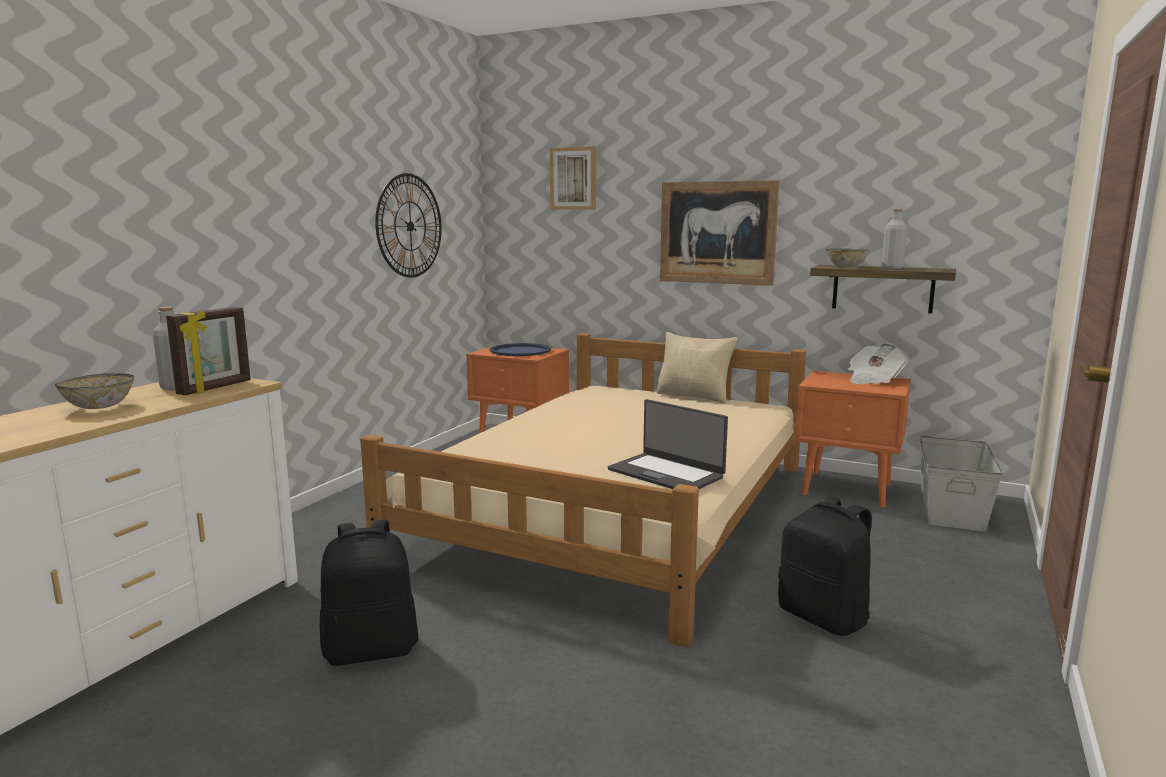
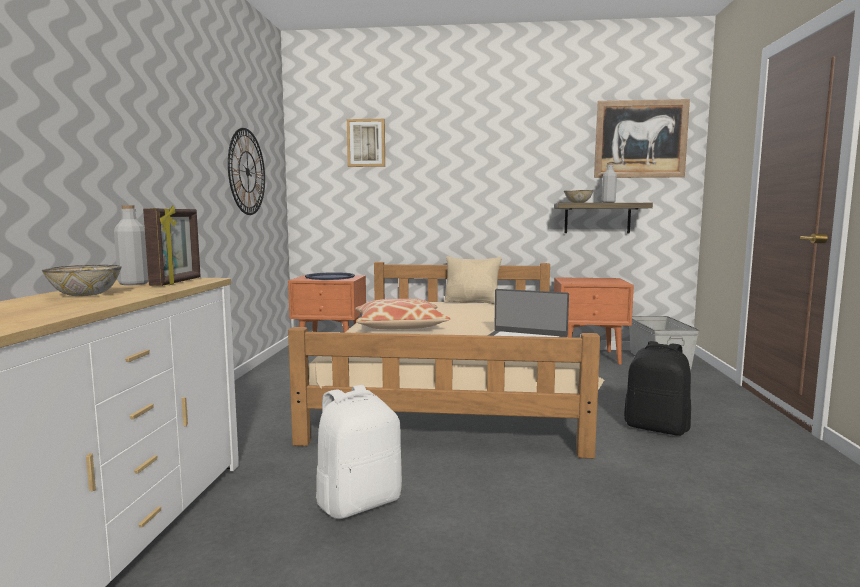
camera: 20 degrees left, 5 degrees down
(371, 649) = (359, 502): black backpack -> white backpack
(545, 431) = (399, 326): none -> pillow
(717, 232) = (481, 182): picture -> picture (640, 139)
(874, 380) = (600, 279): newspaper -> none

